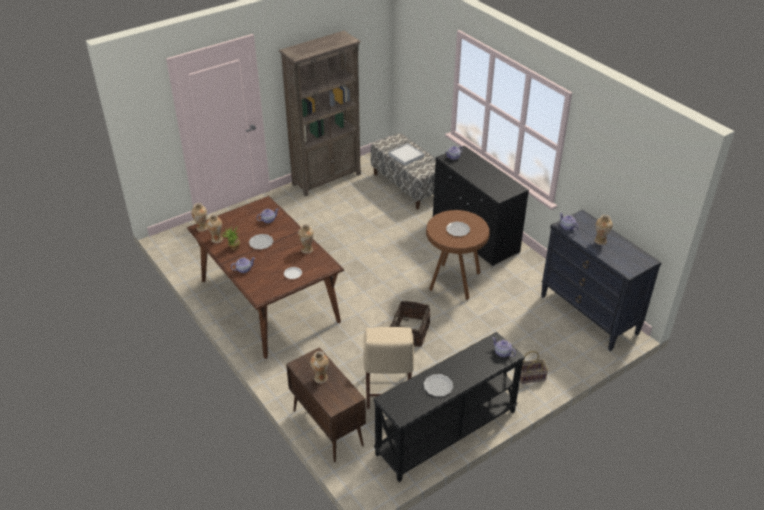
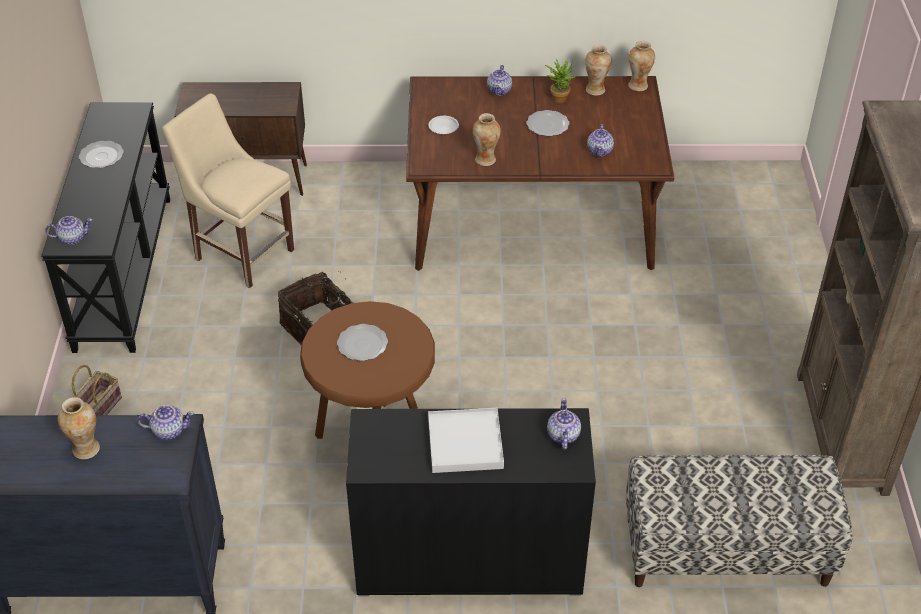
camera: 125 degrees right, 5 degrees up
(320, 378) = (245, 97): vase -> none
(406, 155) = (739, 487): white tray -> white tray (465, 443)

